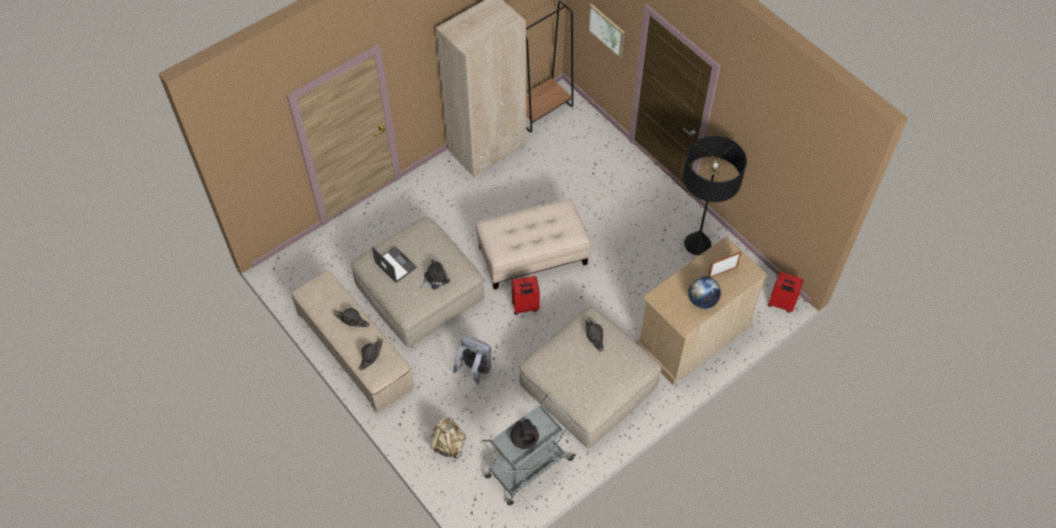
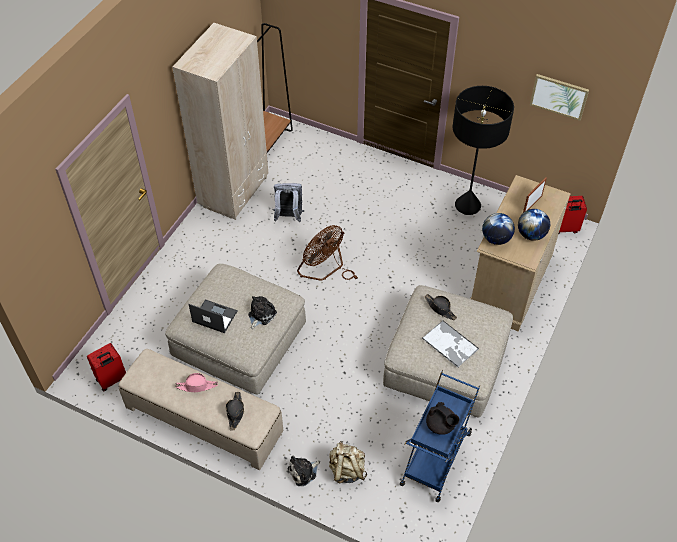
camera: 25 degrees left, 5 degrees down
(352, 320) = (197, 386): black hat -> pink hat
(412, 430) = (303, 472): none -> plush toy
(474, 370) = (332, 390): grey backpack -> grey backpack (288, 217)
(525, 307) = (347, 315): red suitcase -> red suitcase (112, 380)
(528, 468) = (435, 459): grey cart -> blue cart
(532, 256) = (328, 268): beige ottoman -> brown fan
(583, 372) = (450, 344): none -> tray
(607, 30) = (317, 37): picture -> picture (559, 96)
(666, 292) = (496, 239): none -> globe

